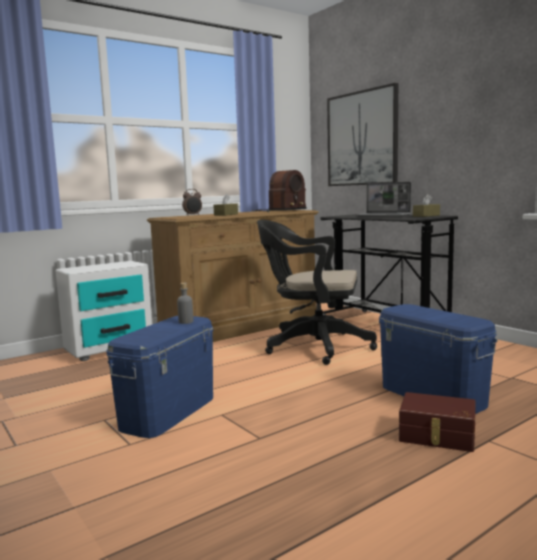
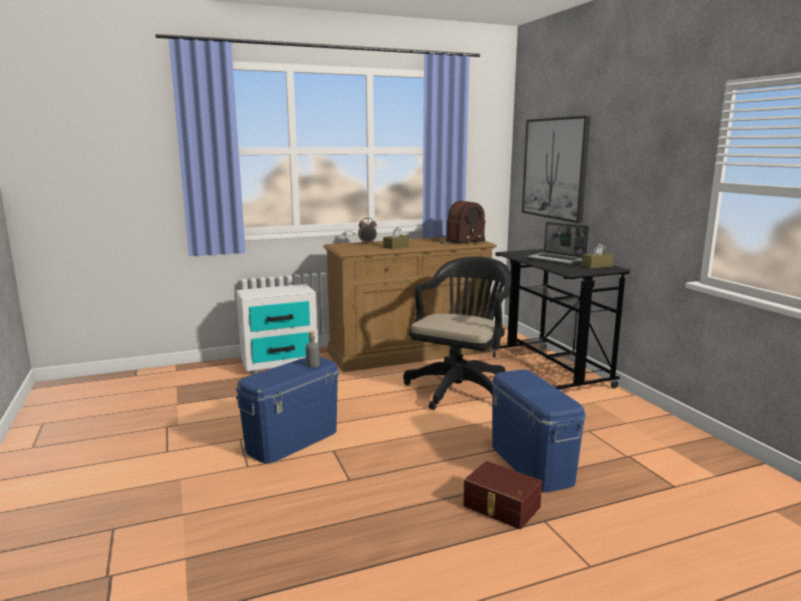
camera: 15 degrees right, 5 degrees up
(313, 347) = (460, 387): black office chair -> black office chair turned 90 degrees clockwise

